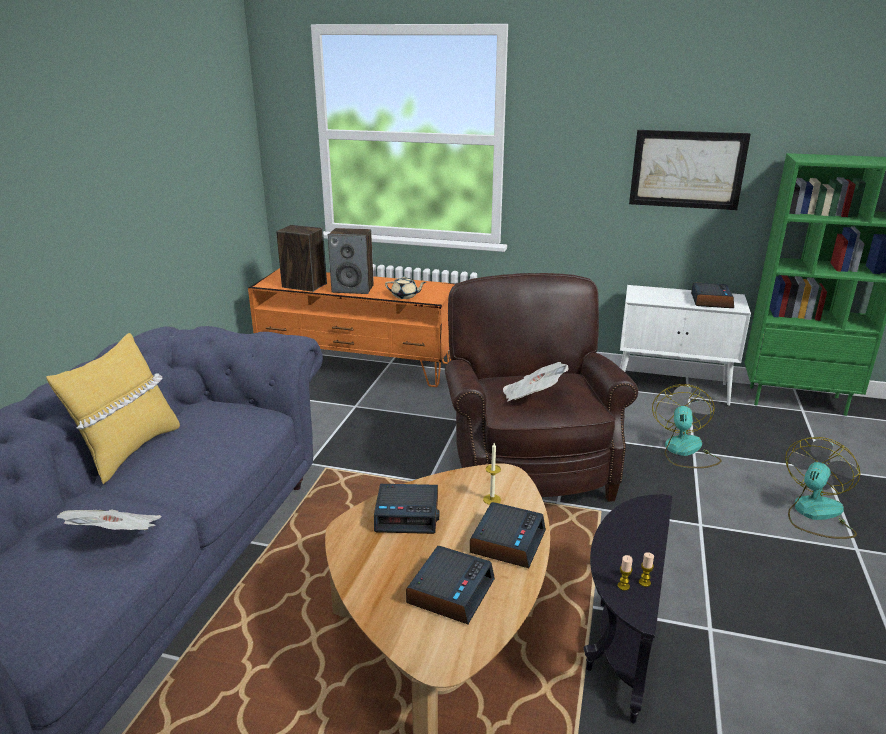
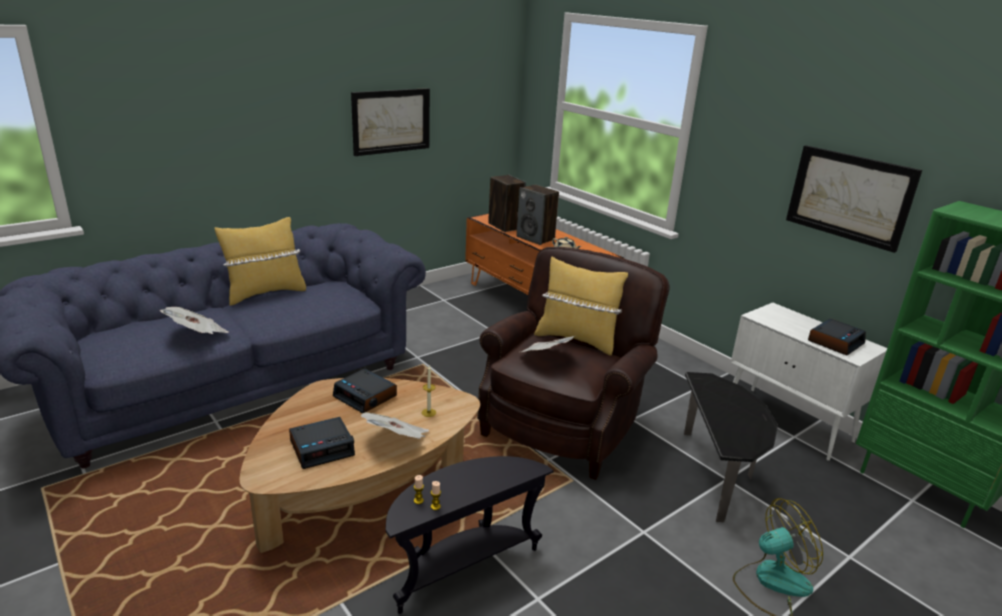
camera: 35 degrees right, 0 degrees up
(150, 182) = (391, 121): none -> picture
(507, 541) = (397, 440): alarm clock -> newspaper
(526, 371) = (576, 340): none -> yellow pillow
(684, 451) = (717, 475): fan -> side table

